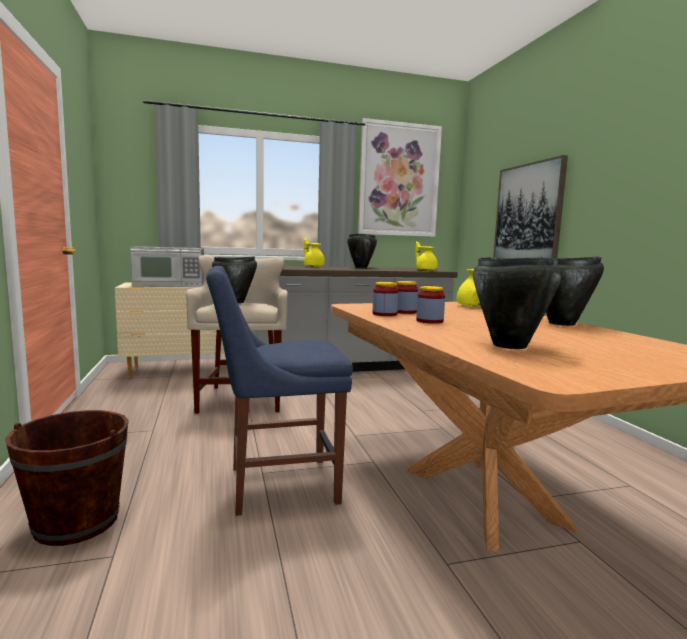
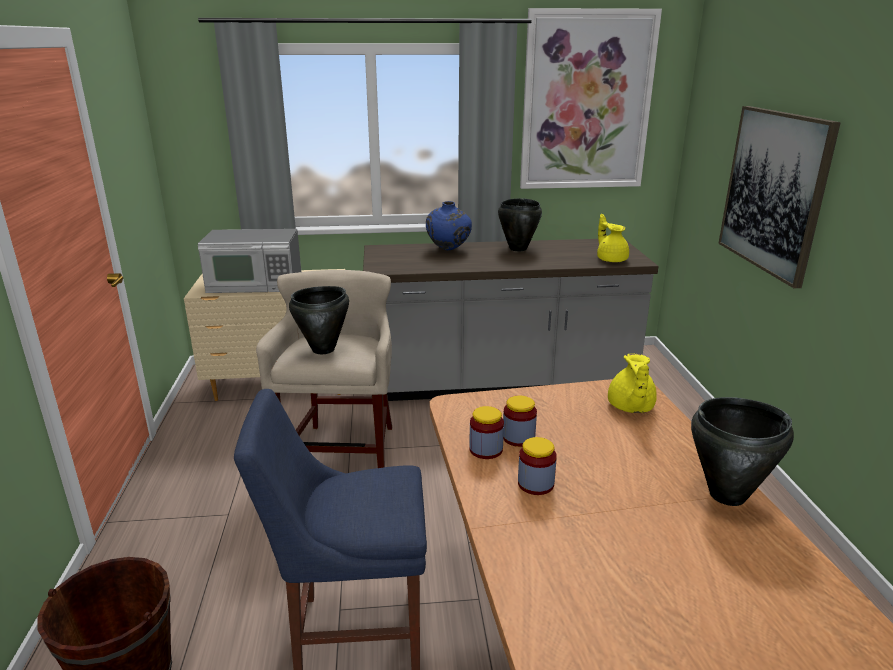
camera: 10 degrees right, 15 degrees up
(313, 266) = (448, 250): yellow teapot -> blue vase
(509, 345) = (599, 603): black cooking pot -> none

